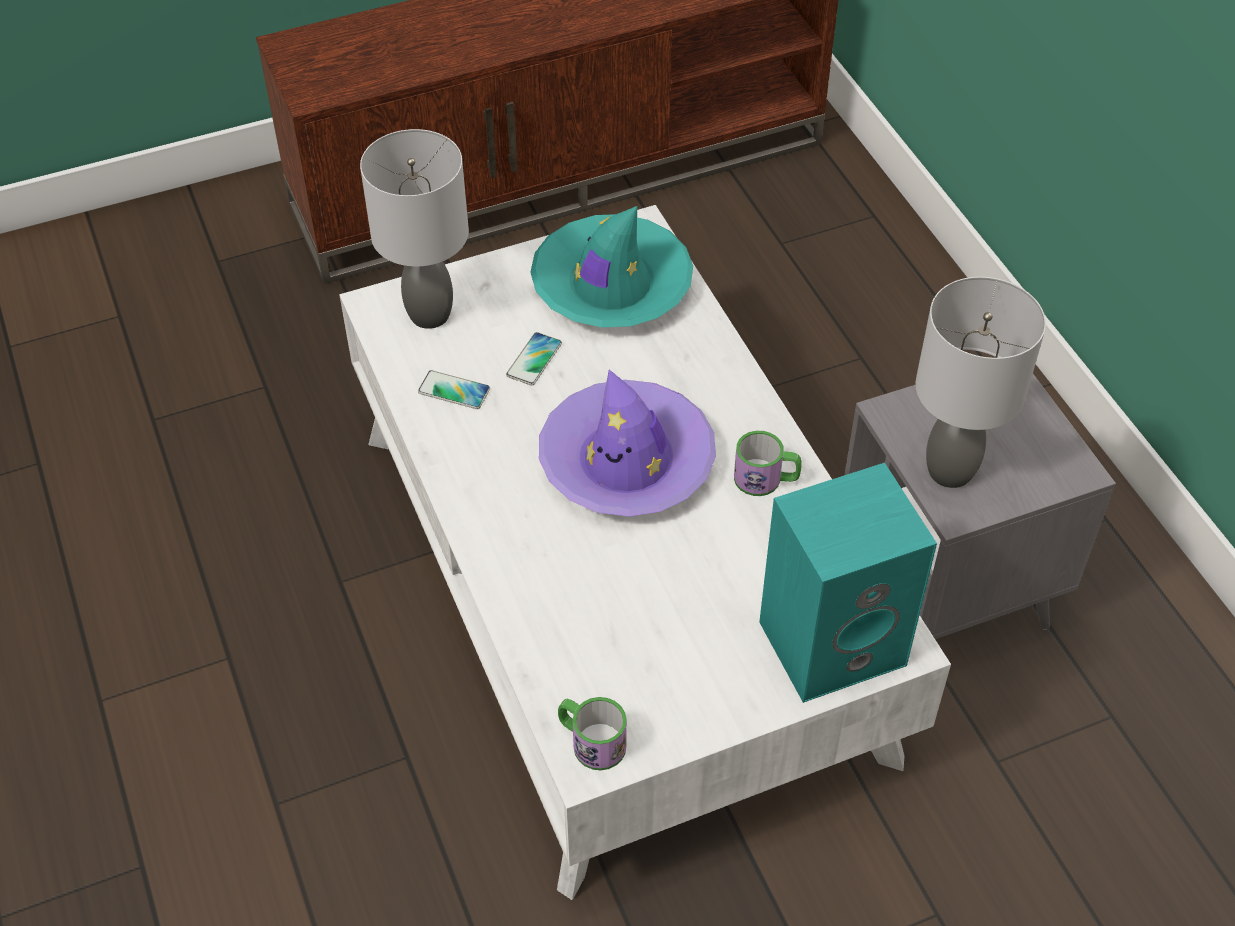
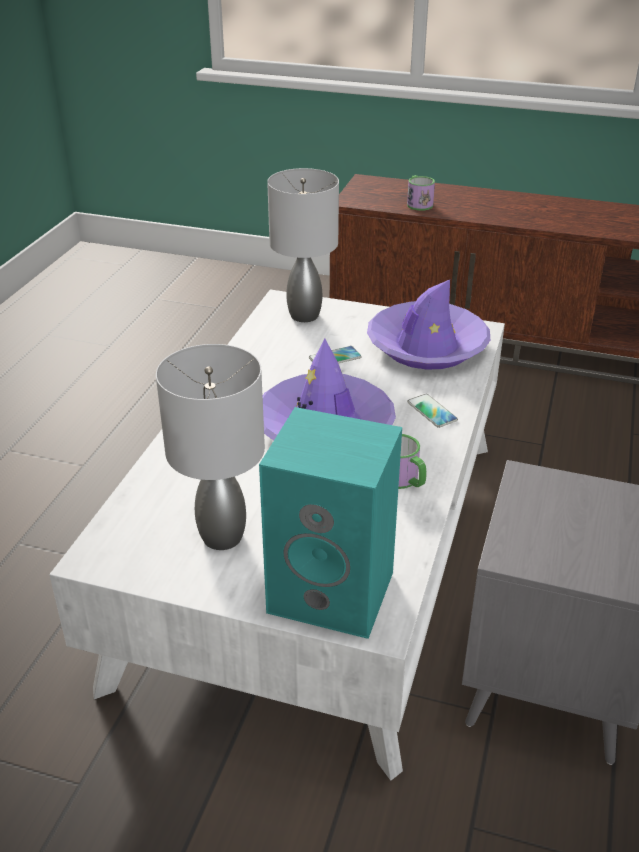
camera: 40 degrees right, 15 degrees down
(454, 391) = (271, 351): phone -> phone (432, 411)
(591, 741) = (110, 549): mug -> mug (418, 203)
(611, 286) = (427, 346): turquoise hat -> purple hat
(951, 469) = (534, 530): grey table lamp -> grey table lamp (224, 536)

